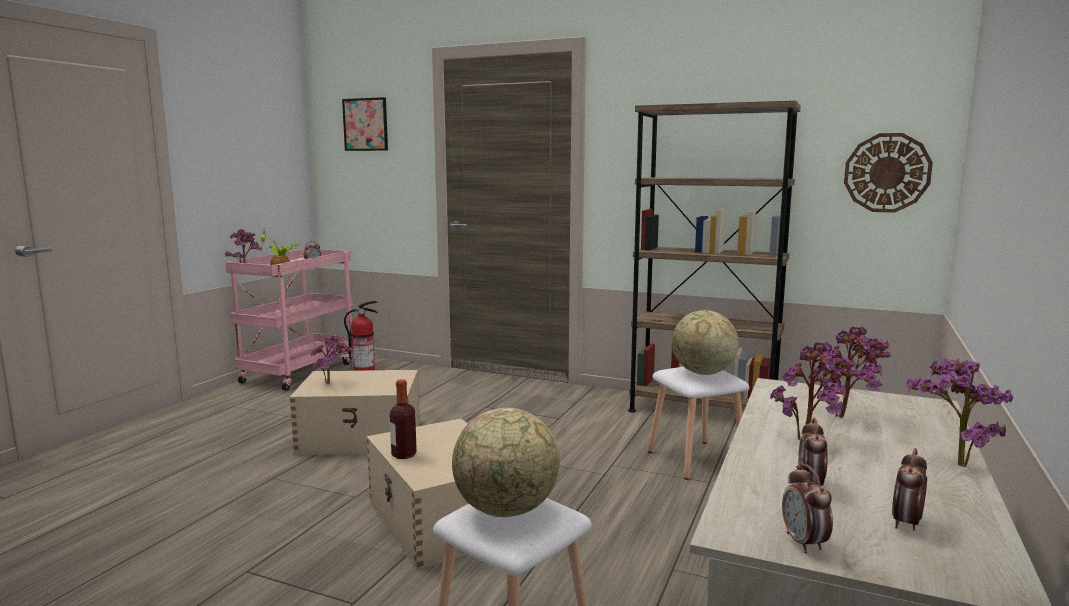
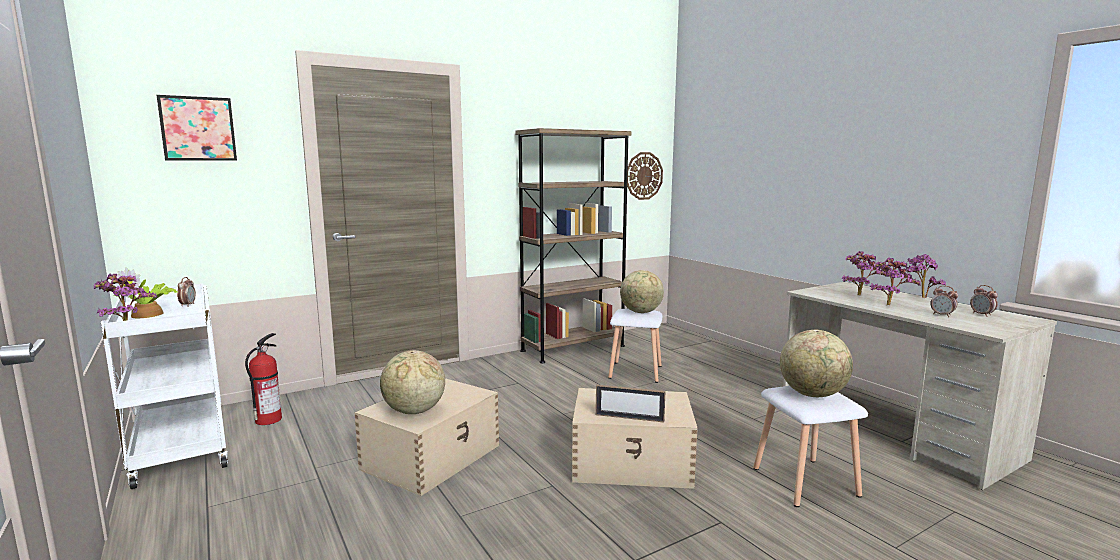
camera: 55 degrees left, 0 degrees up
(299, 372) = (179, 449): pink cart -> white cart
(331, 384) = (414, 411): potted plant -> globe
(404, 455) = (629, 418): bottle -> picture frame
(804, 543) = (1001, 327): alarm clock -> none

